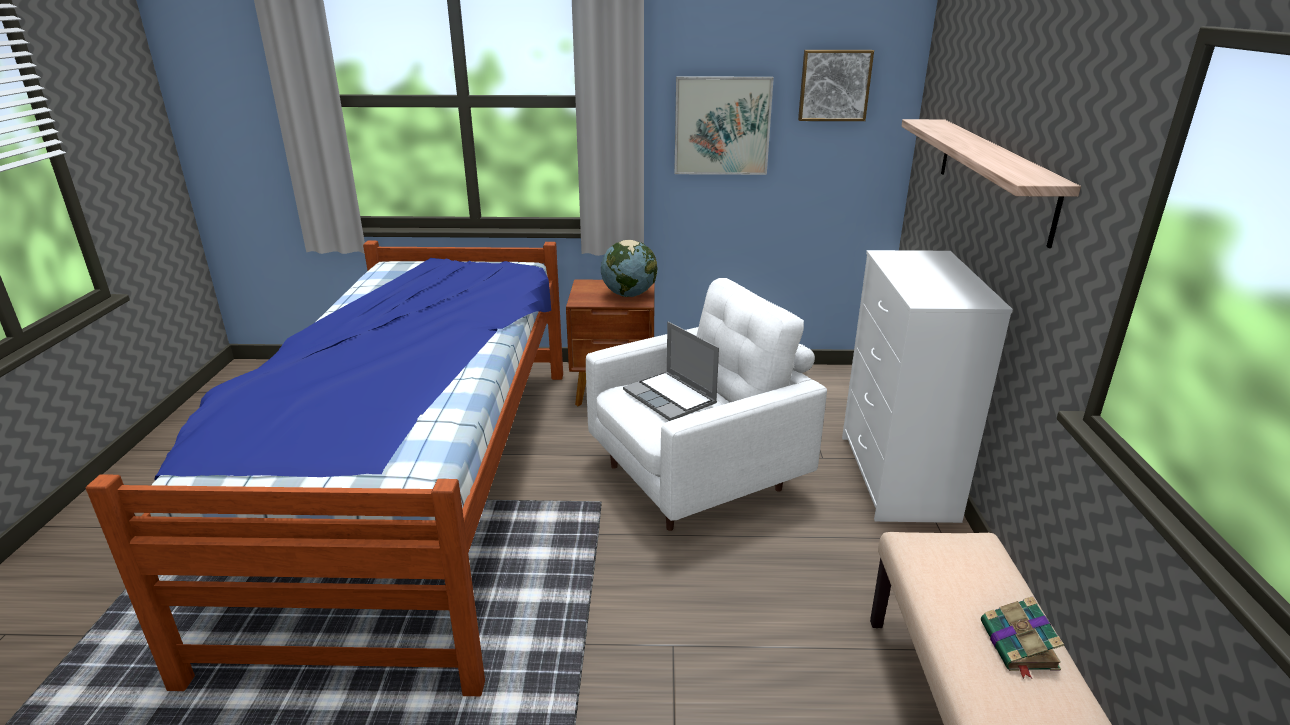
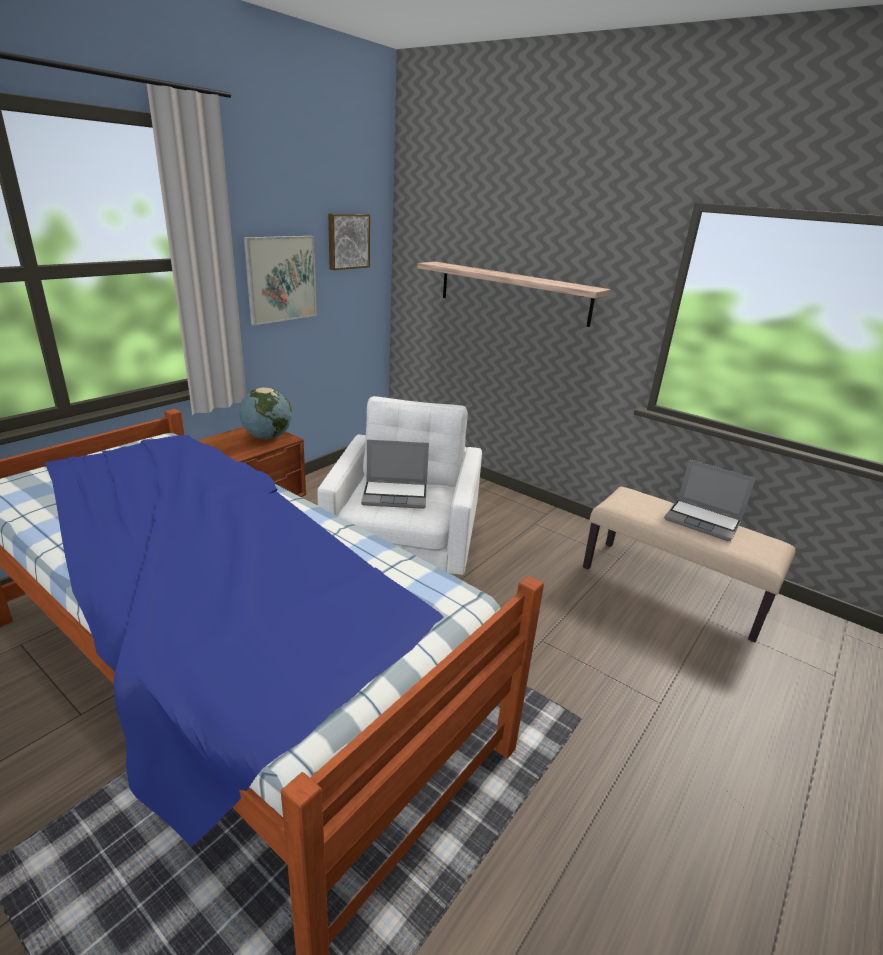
camera: 55 degrees left, 0 degrees up
(897, 477) = (488, 496): white dresser -> none
(1019, 647) = (703, 521): book -> laptop

